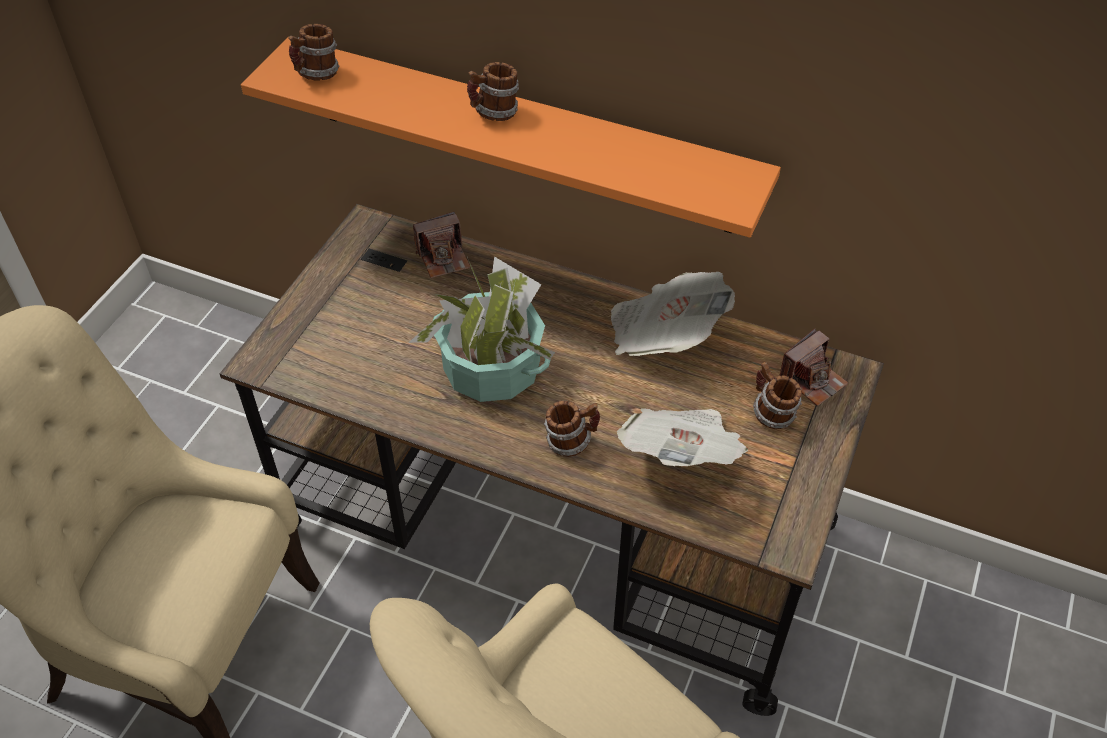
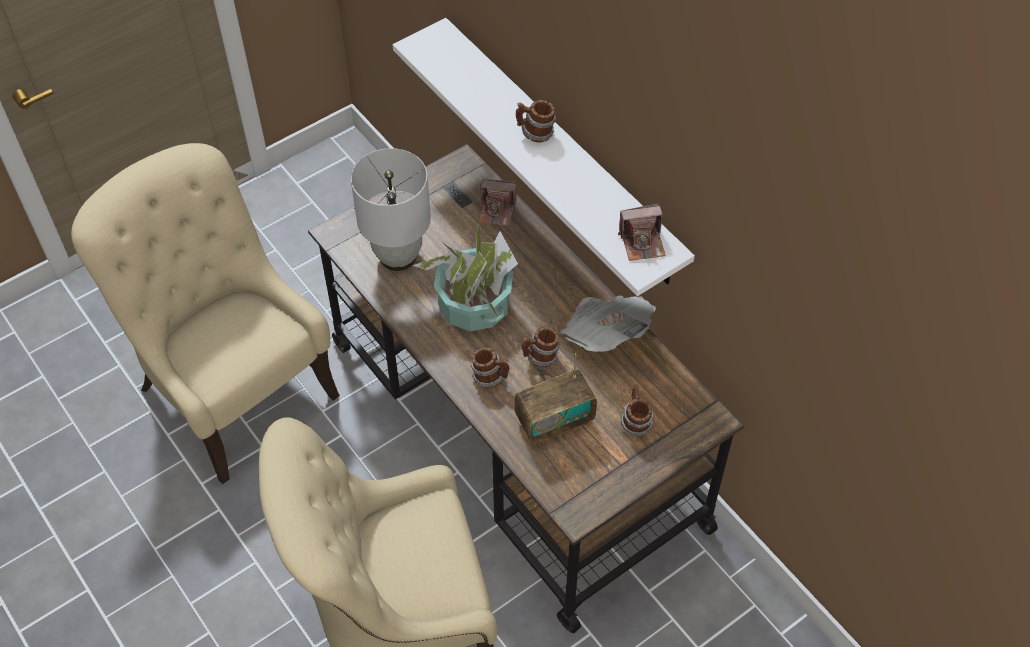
camera: 30 degrees right, 5 degrees up
(317, 74) = (443, 56): mug -> mug (540, 358)
(358, 355) = (397, 256): none -> white table lamp
(521, 135) = (560, 152): orange shelf -> white shelf
(681, 455) = (554, 421): newspaper -> radio
(812, 380) = (682, 413): camera -> camera (642, 242)

